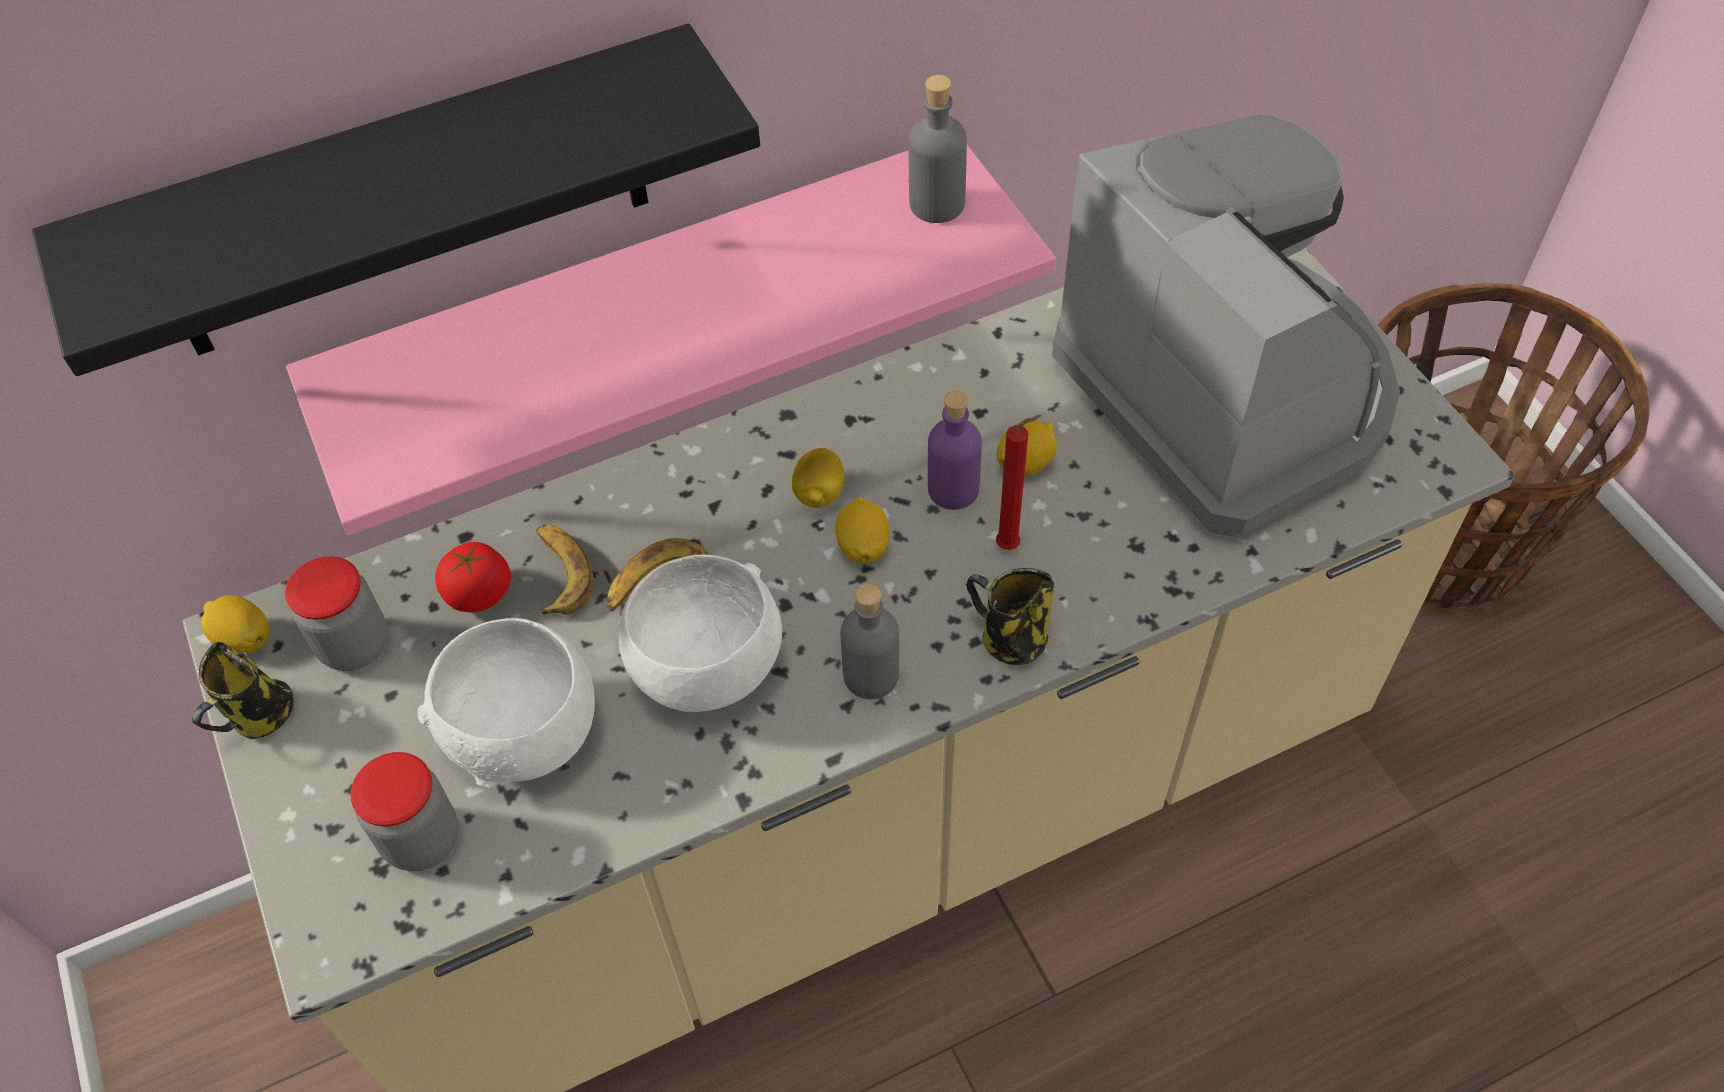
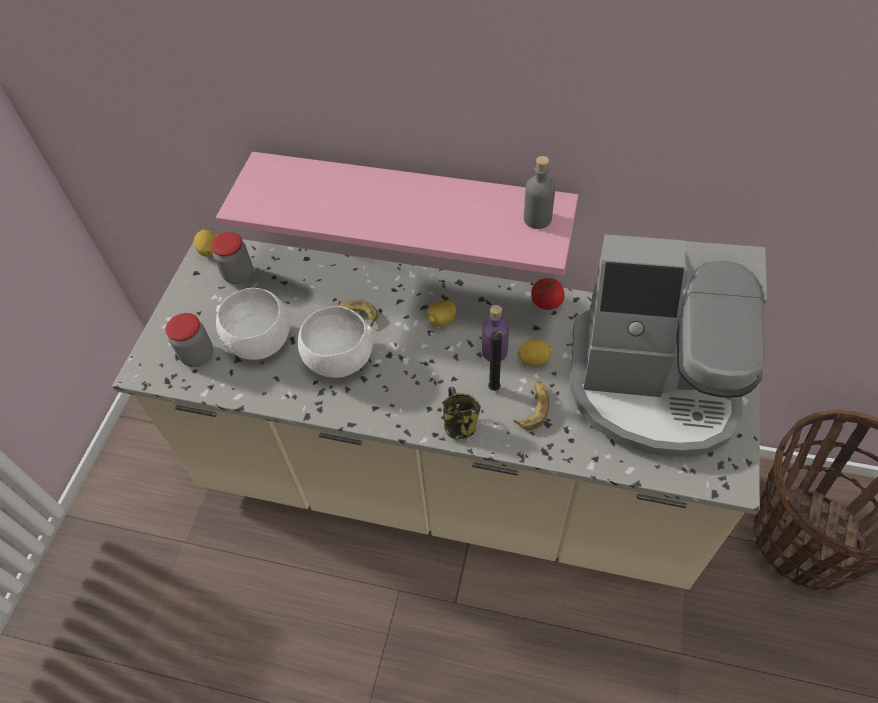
camera: 40 degrees right, 0 degrees up
(259, 716) = (190, 280): mug -> none
(404, 200) = (306, 105): black shelf -> none
(479, 594) = (292, 282): tomato -> tomato (546, 302)
(560, 573) = (324, 292): banana -> banana (533, 408)
(863, 546) = (438, 351): lemon -> none
(871, 675) = (393, 403): grey bottle -> none
(1011, 545) = (496, 389): red candle -> black candle
(1228, 392) = (653, 385): coffee machine -> coffee machine turned 90 degrees clockwise

